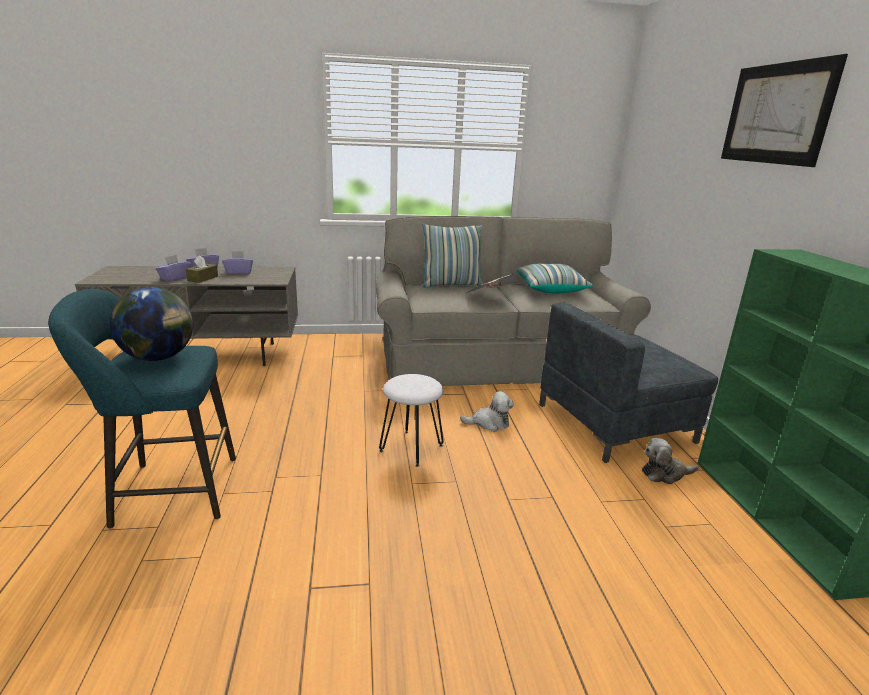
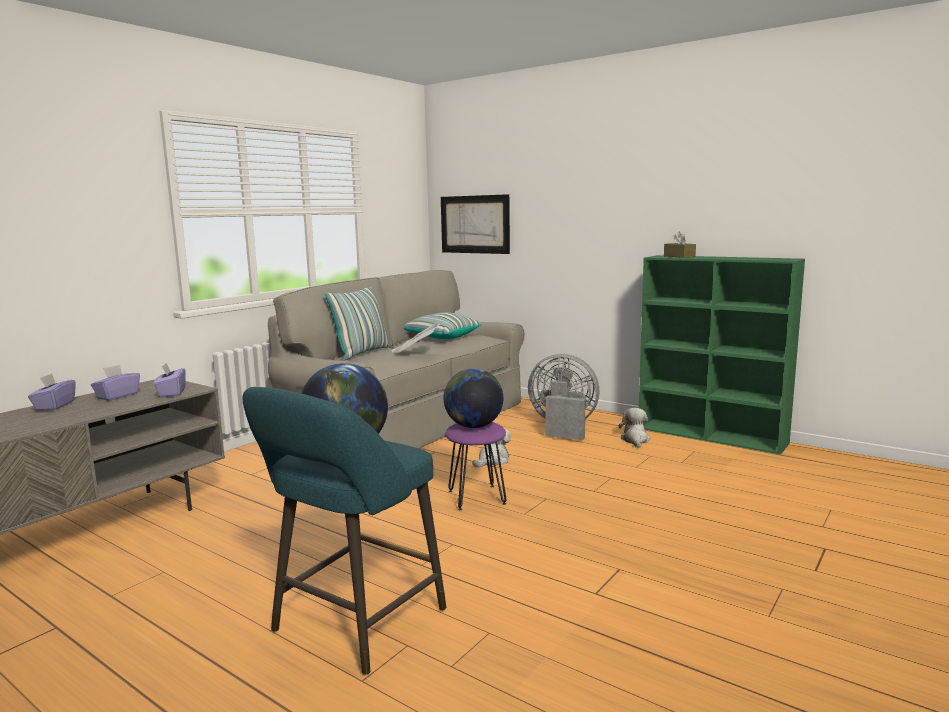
camera: 45 degrees left, 10 degrees down
(175, 278) = (48, 421): purple tissue box -> purple tissue box (171, 393)
(203, 278) = (90, 411): brown tissue box -> brown tissue box (679, 256)
(411, 382) = (473, 426): none -> globe
(412, 448) = (476, 497): white stool -> purple stool
(616, 423) = (562, 427): grey armchair -> grey fan
(664, 474) = (635, 440): plush toy -> plush toy turned 150 degrees clockwise
(776, 114) = (604, 168): picture -> picture (474, 224)

